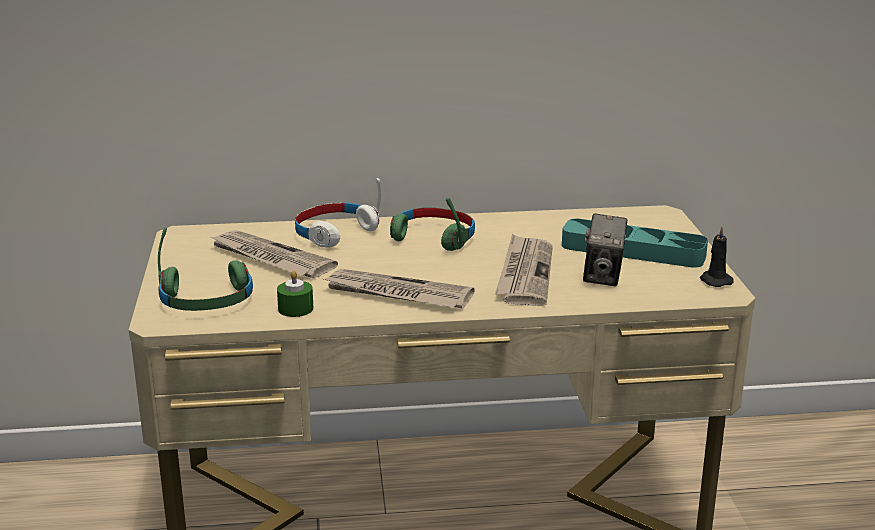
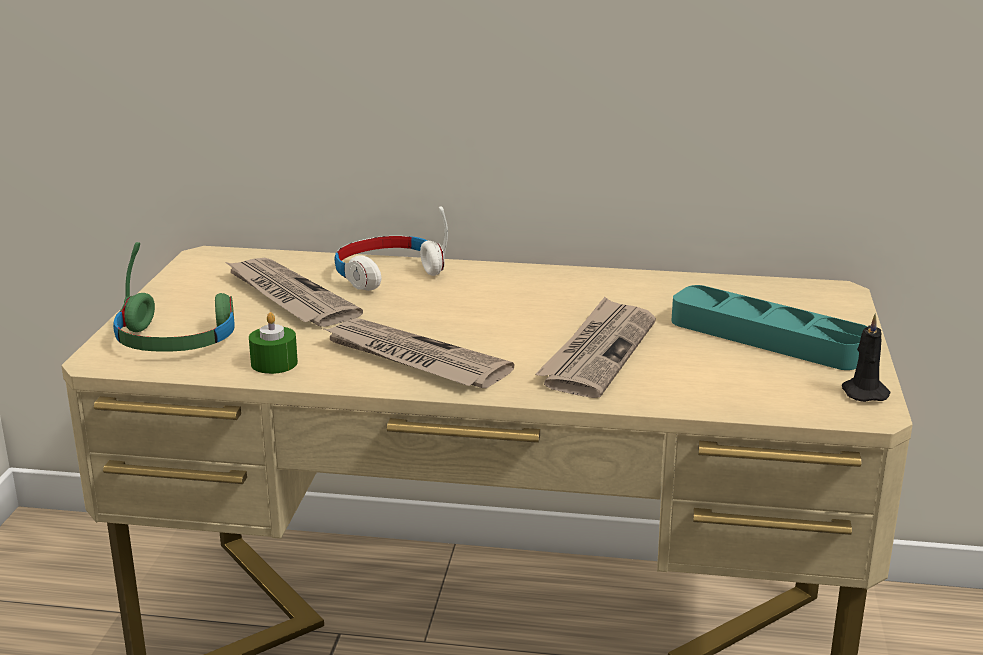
camera: 15 degrees right, 0 degrees up
(434, 238) = (508, 292): green headphones -> none
(603, 276) = (704, 368): camera -> none

